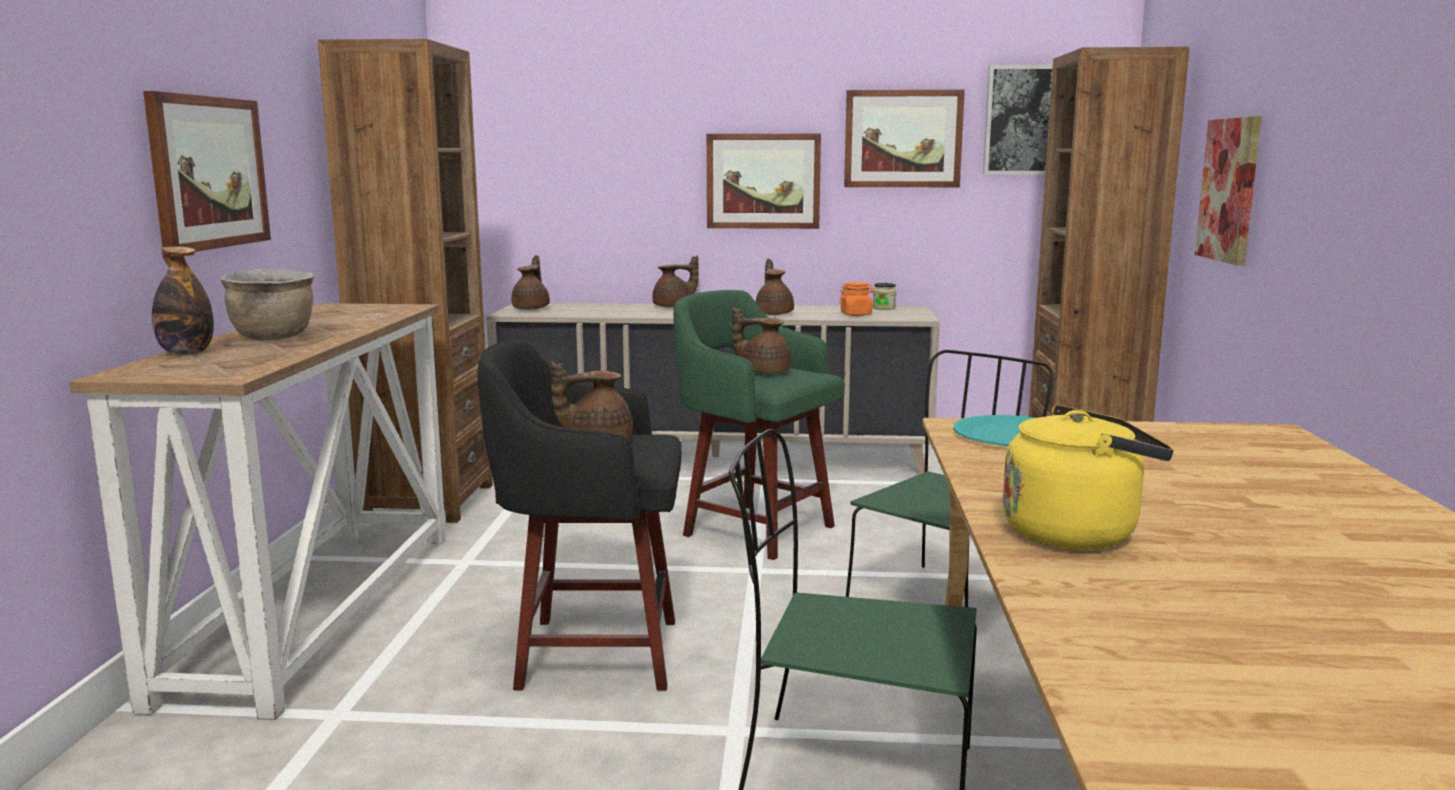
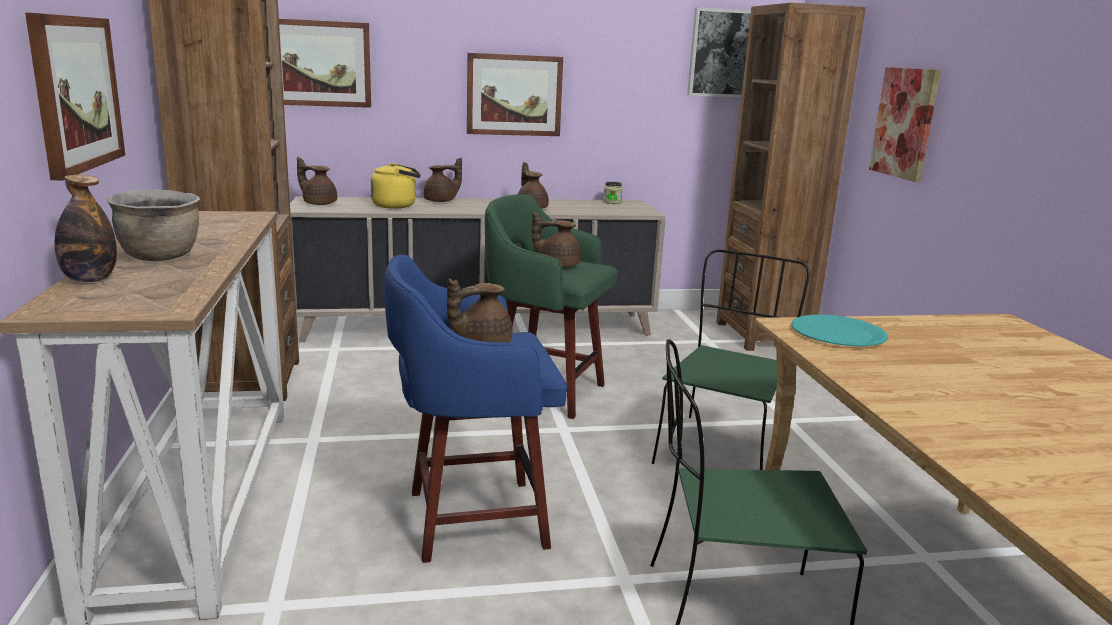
camera: 15 degrees left, 5 degrees up
(532, 308) = (319, 203): brown teapot -> brown teapot turned 60 degrees counterclockwise
(591, 653) = (470, 520): black stool -> blue stool
(856, 314) = (597, 209): orange jar -> none
(903, 139) = (627, 64): picture -> picture (319, 63)
(1076, 533) = (976, 430): yellow kettle -> yellow kettle (397, 205)

